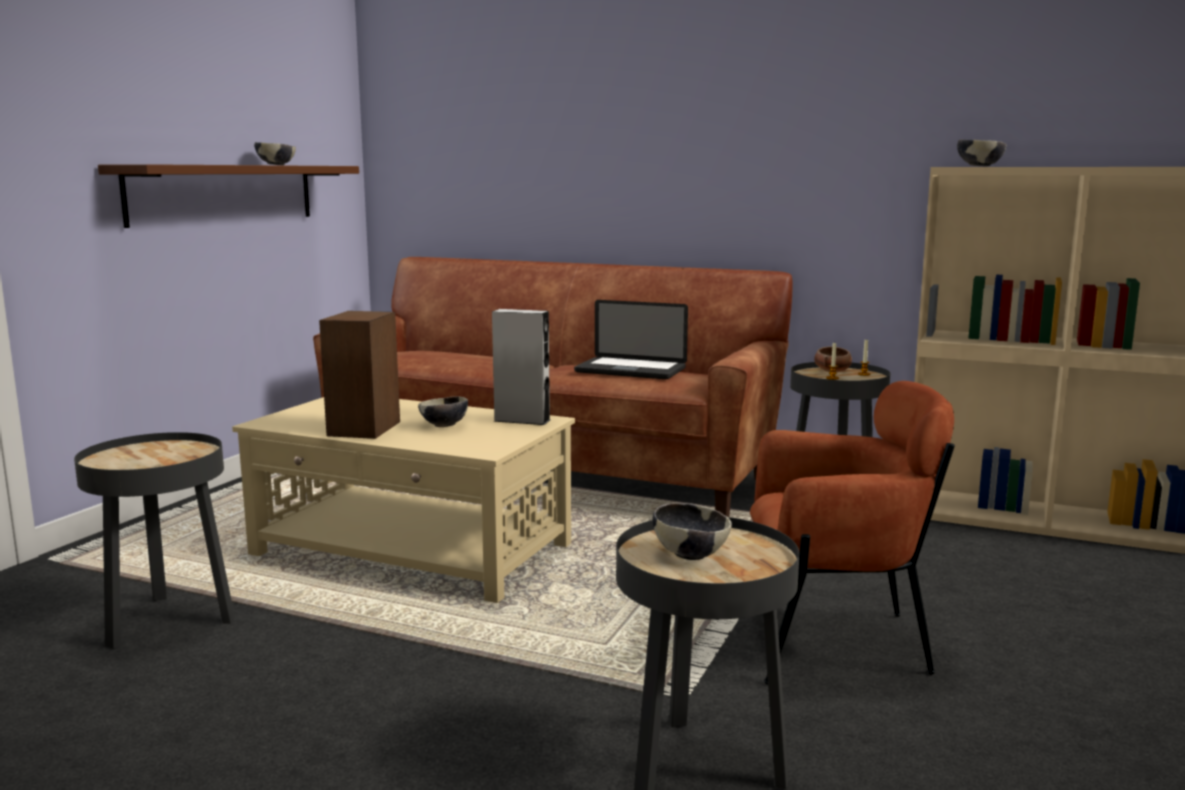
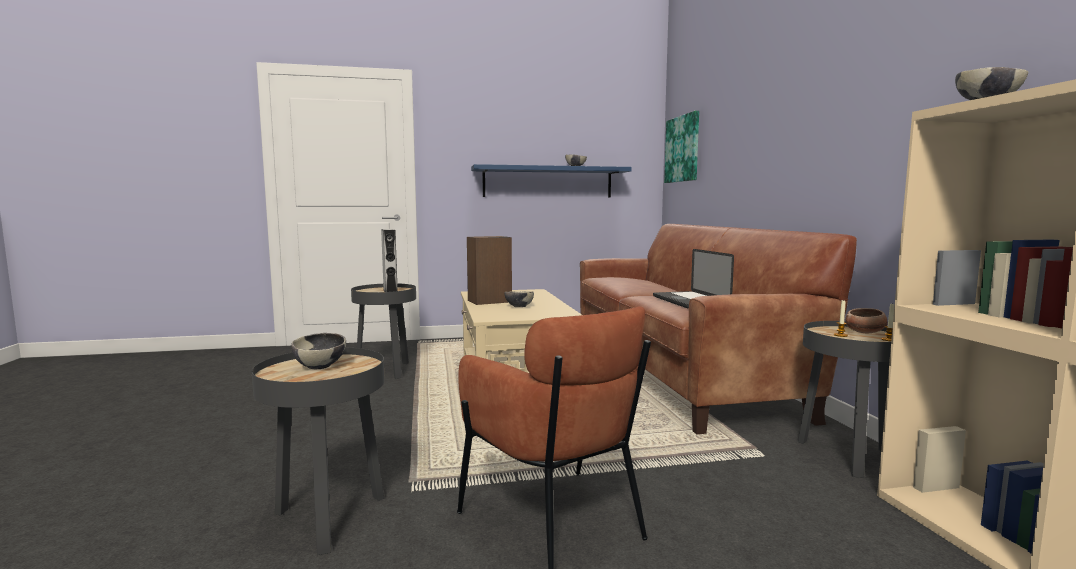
camera: 55 degrees right, 5 degrees down
(224, 193) = (548, 182): brown shelf -> blue shelf
(424, 139) = (683, 149): none -> picture
(522, 420) = (557, 312): grey speaker -> grey speaker (390, 291)

